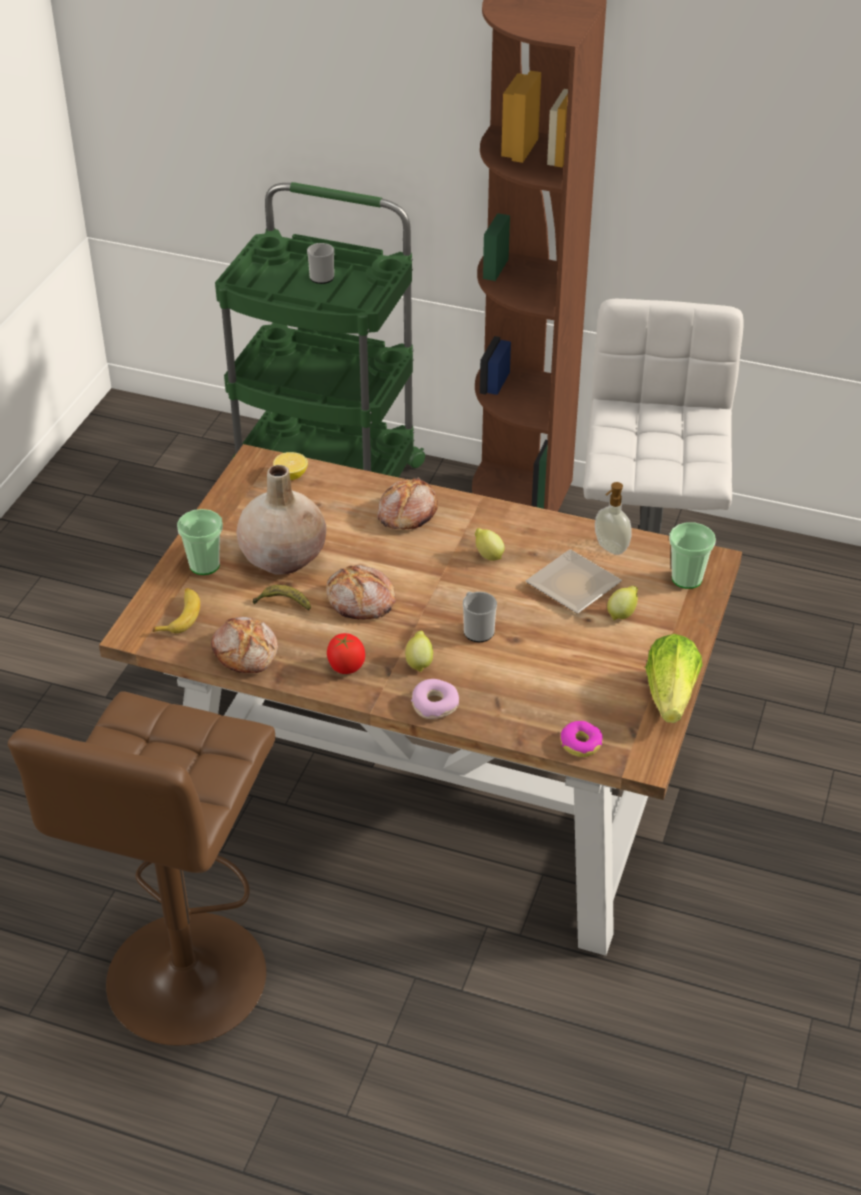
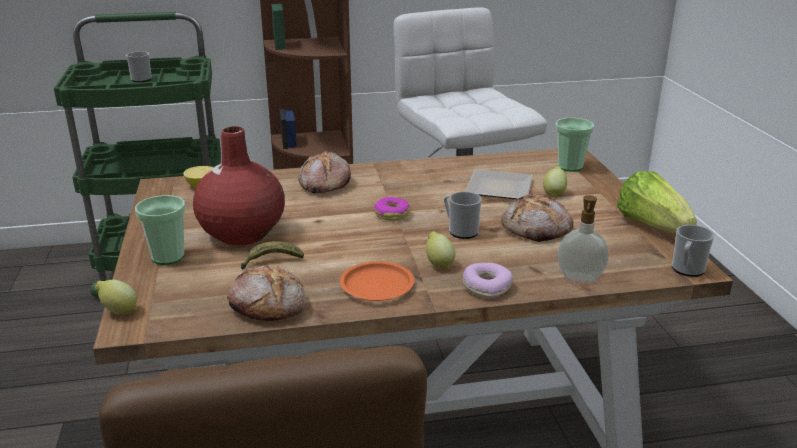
camera: 30 degrees left, 15 degrees down
(180, 616) = (172, 298): banana -> none
(284, 557) = (242, 233): beige vase -> red vase
(346, 667) = (377, 286): tomato -> orange plate
(360, 602) = (343, 241): bread -> bread (537, 229)
(488, 555) = (416, 189): lemon -> lemon (118, 311)
(581, 744) = (634, 274): donut -> donut (392, 214)
(610, 548) = (498, 165): soap dispenser -> soap dispenser (579, 278)
(634, 760) = (686, 270): none -> mug

